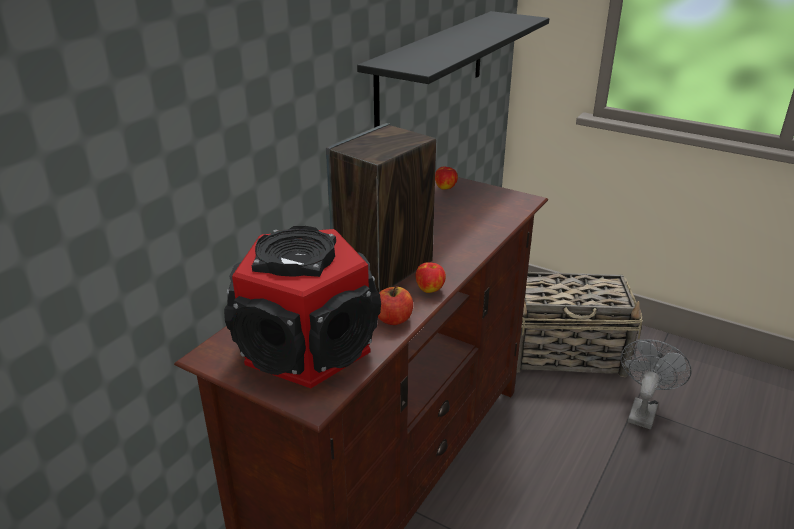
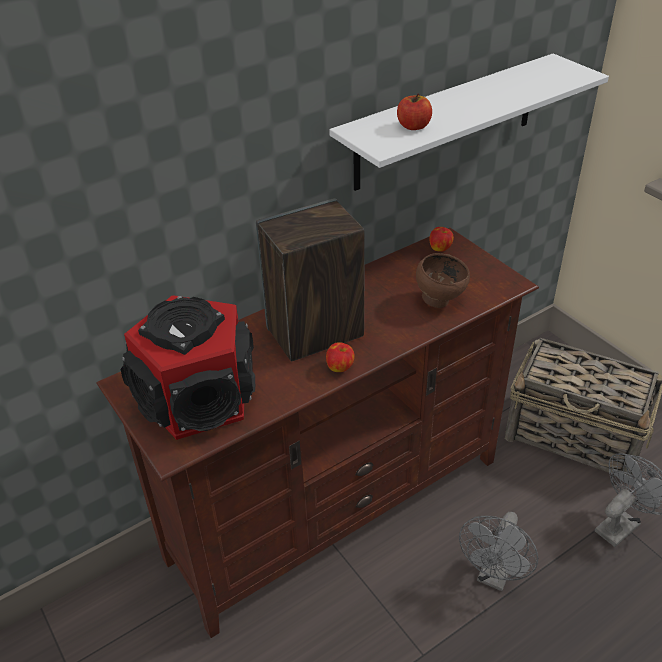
camera: 25 degrees right, 10 degrees up
(393, 319) = (286, 391): apple -> apple (413, 126)
(432, 68) = (447, 122): black shelf -> white shelf
(477, 223) = (439, 301): none -> brown bowl
(572, 486) = (494, 576): none -> grey fan

